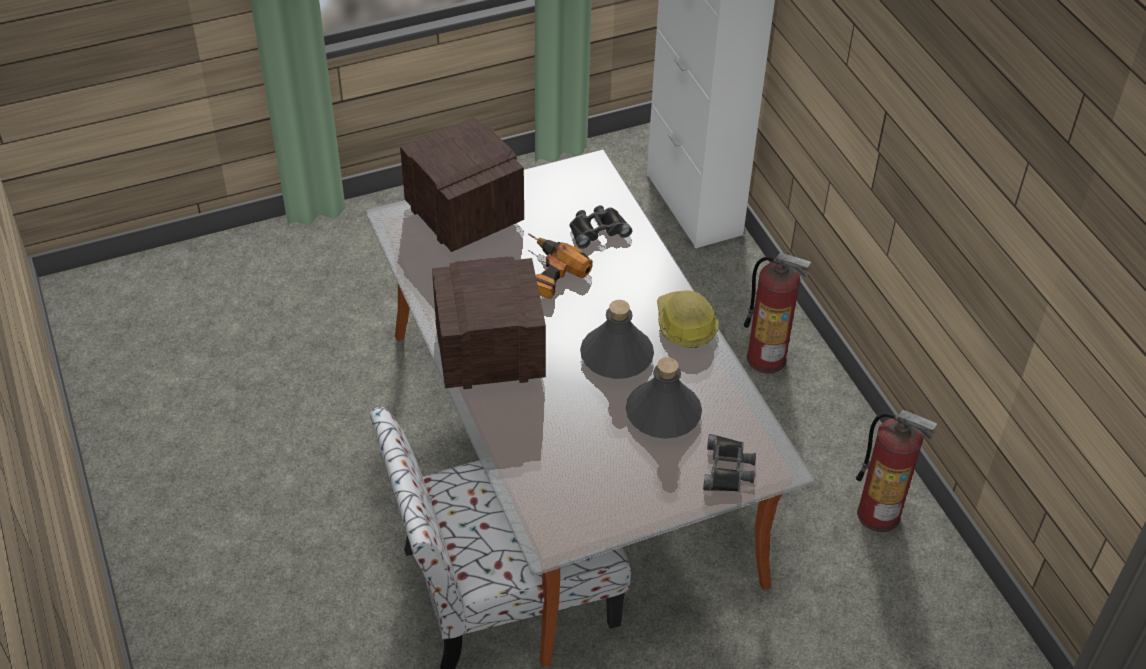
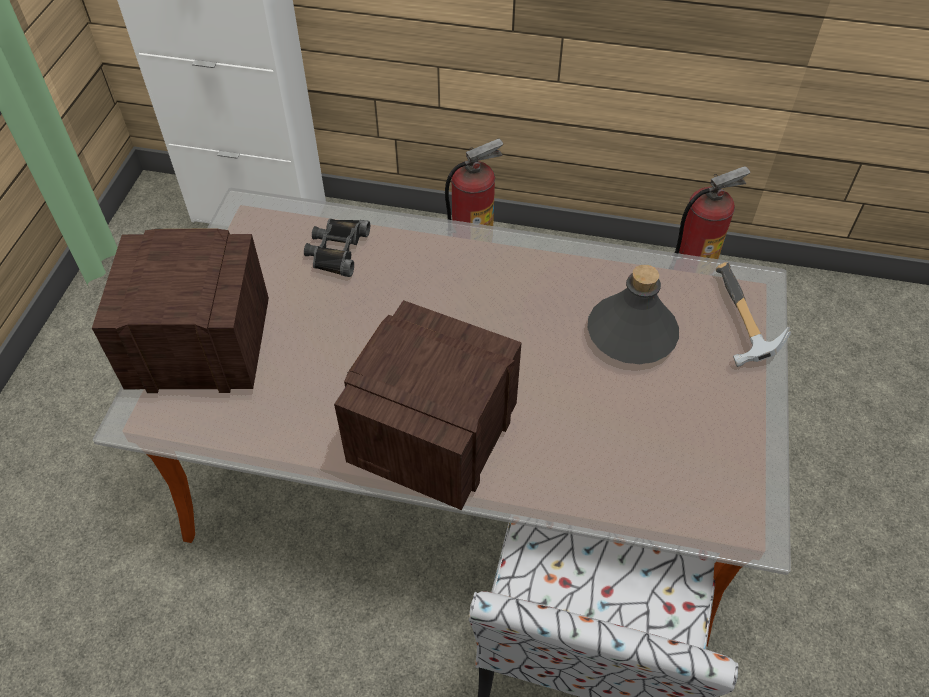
camera: 55 degrees left, 5 degrees up
(548, 274) = (361, 323): power drill -> none
(616, 356) = (525, 329): grey bottle -> none
(684, 325) = (525, 255): hard hat -> none
(728, 469) = (737, 323): black binoculars -> hammer

